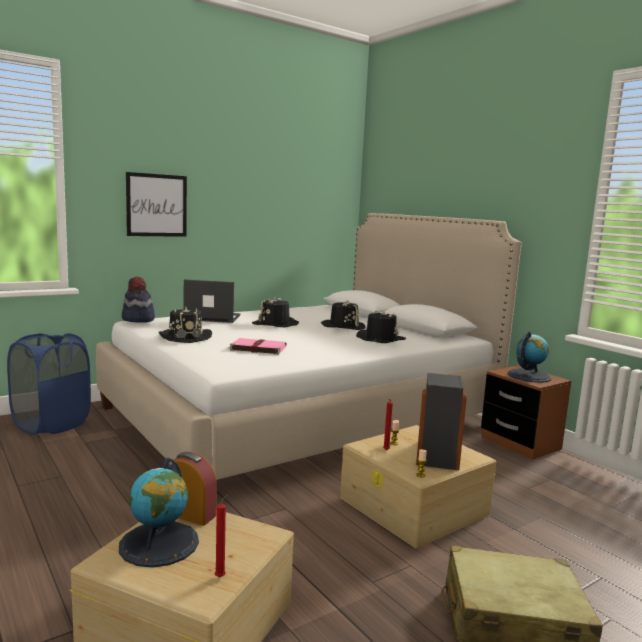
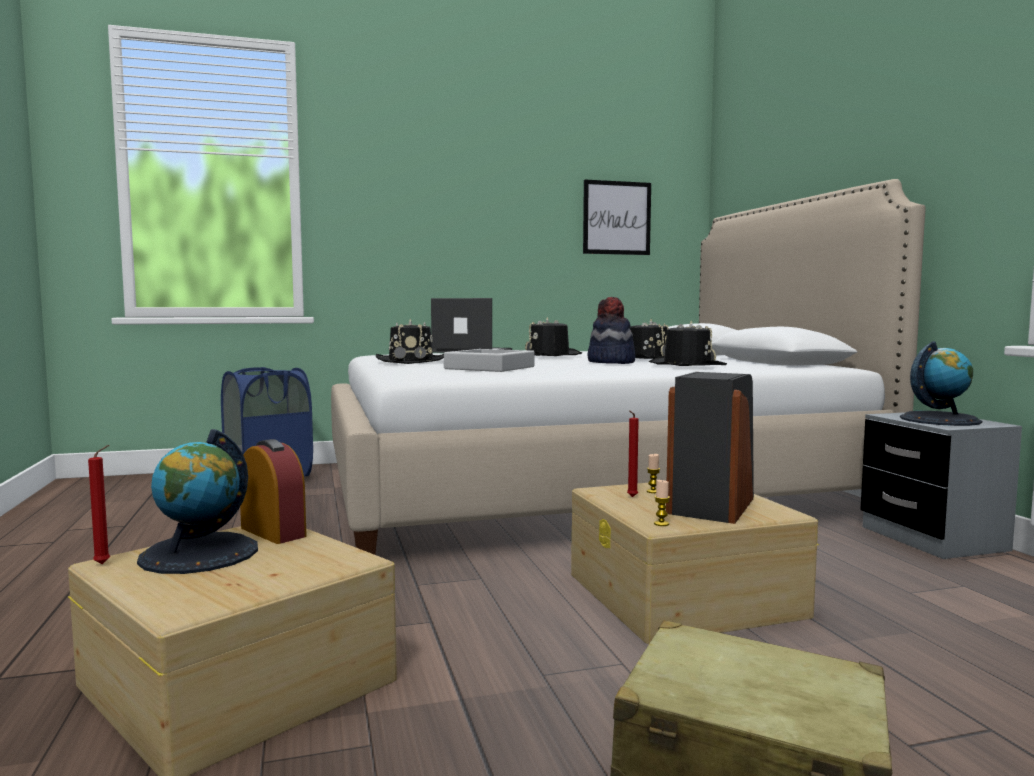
camera: 20 degrees right, 5 degrees down
(138, 320) = (377, 353): hat -> hat (611, 362)
(156, 205) = (414, 214): picture -> picture (616, 218)
(221, 576) = (234, 592): red candle -> red candle (105, 563)
(257, 348) = (489, 368): pink book -> grey tray
(520, 443) = (932, 539): brown nightstand -> grey nightstand

